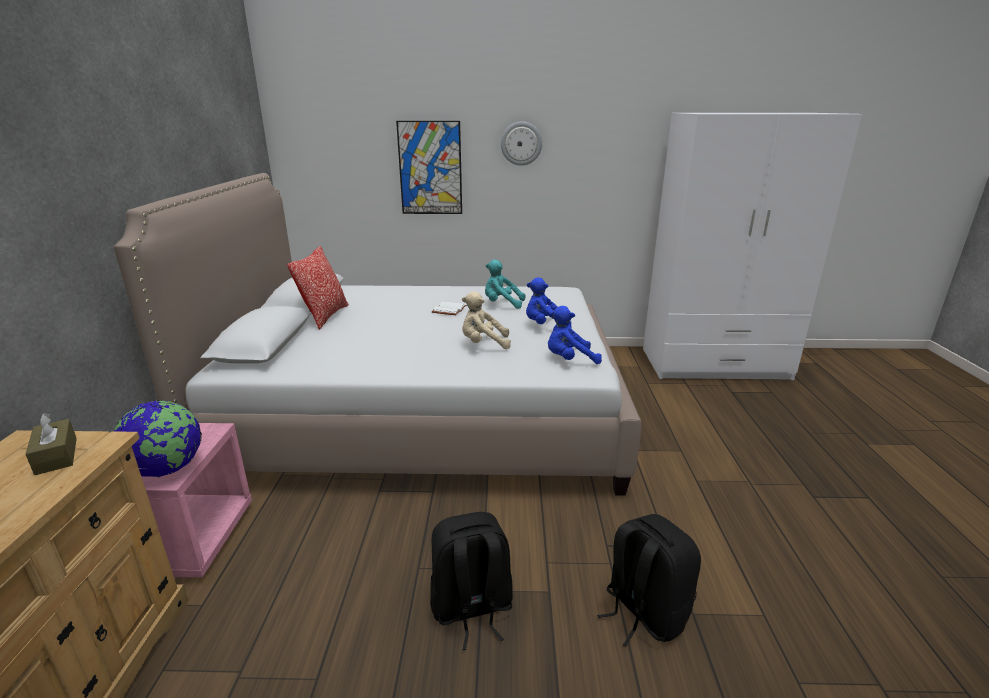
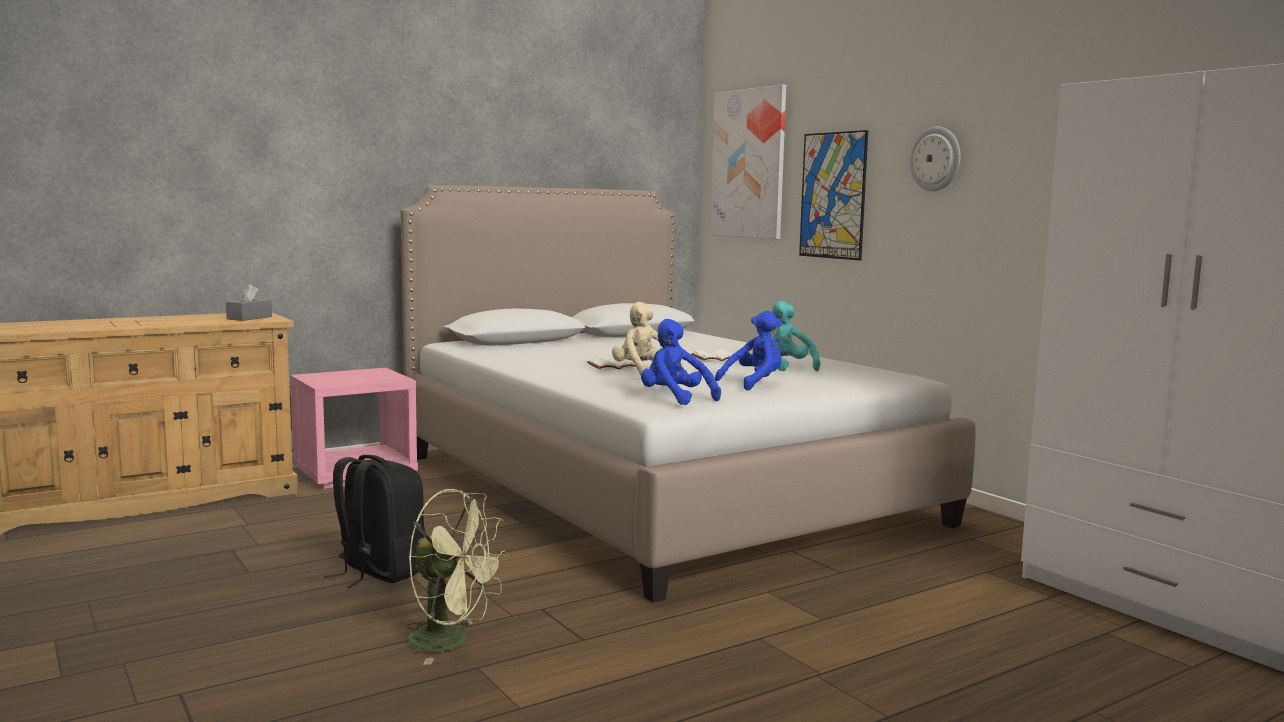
camera: 55 degrees right, 15 degrees down
(56, 456) = (249, 318): brown tissue box -> grey tissue box
(167, 469) = (335, 382): globe -> none
(325, 316) = (608, 340): pillow -> none
(333, 142) = (749, 164): none -> picture
(437, 345) = (612, 366): none -> white book
(545, 326) = (754, 383): blue plush toy -> blue plush toy turned 90 degrees clockwise
(643, 612) = (451, 642): black backpack -> green fan

